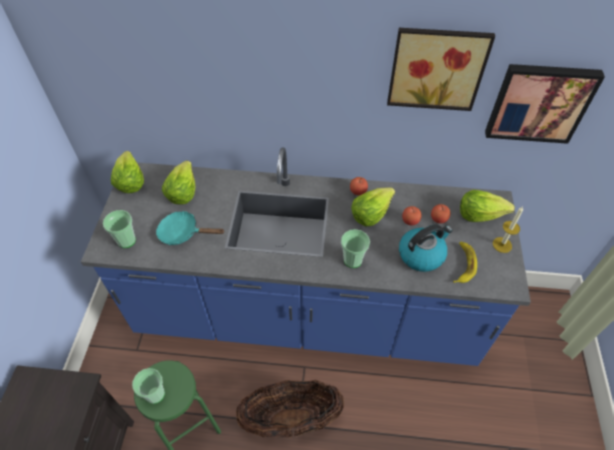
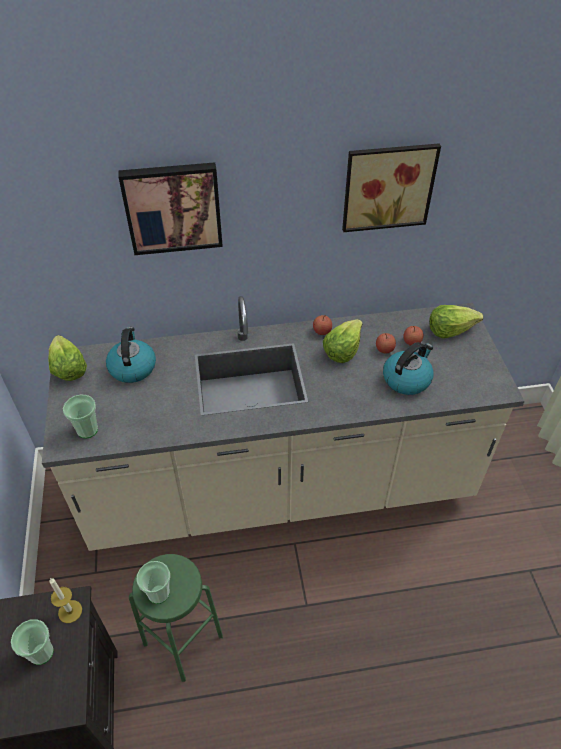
camera: 15 degrees left, 5 degrees down
(182, 191) = (132, 367): lettuce -> kettle
(183, 233) = (149, 409): turquoise frying pan -> none
(291, 419) = (297, 601): basket -> none
(307, 315) = (280, 488): blue counter -> beige counter
(353, 260) = (340, 398): cup -> cup (41, 652)
(463, 264) = (450, 379): banana -> none
(502, 245) = (480, 354): candle -> candle (70, 611)
(539, 102) = (487, 205): picture -> picture (173, 207)

